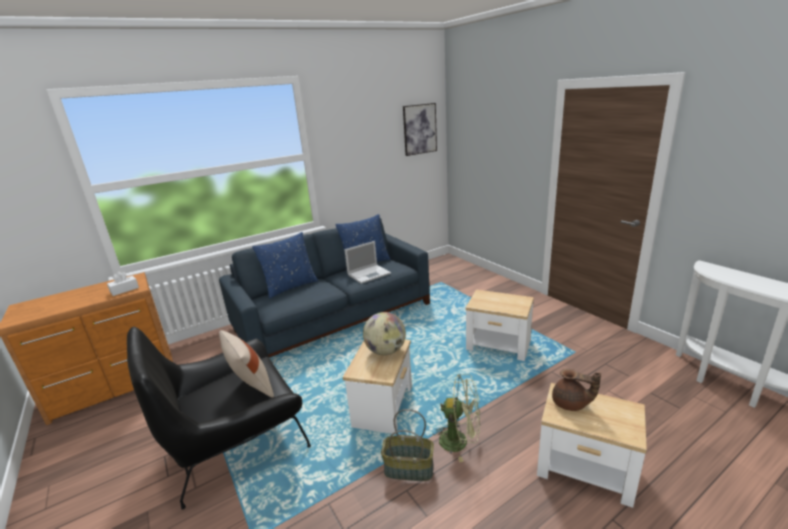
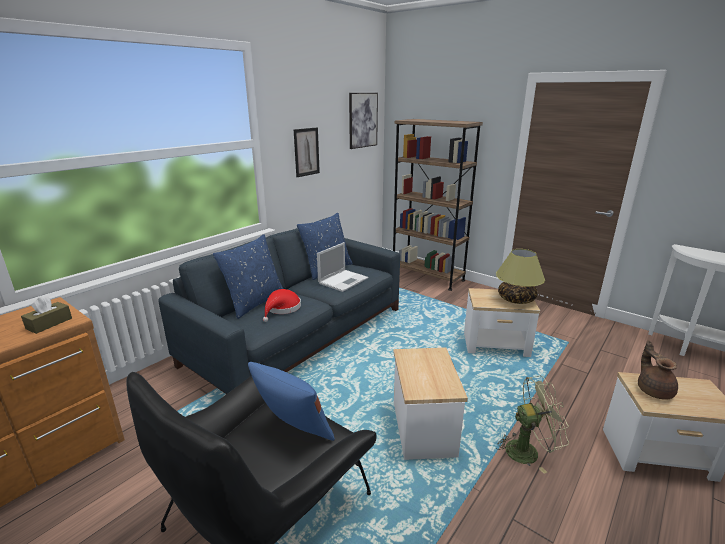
camera: 20 degrees left, 0 degrees up
(124, 290) = (49, 323): white tissue box -> brown tissue box
(251, 387) = (293, 432): beige pillow -> blue pillow
(304, 293) = (282, 309): none -> red hat
(358, 161) = (306, 152): none -> picture
(386, 351) = (430, 363): globe -> none
(408, 469) = (498, 494): basket -> none
(478, 275) = (427, 276): none -> brown bookcase
(512, 304) = (516, 299): none -> table lamp
(571, 404) = (653, 390): brown teapot -> brown teapot turned 105 degrees counterclockwise

